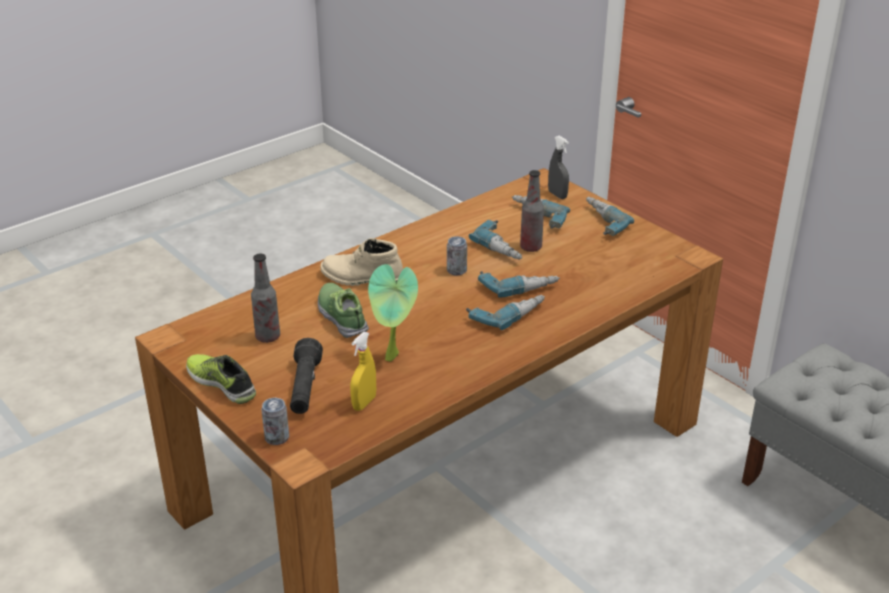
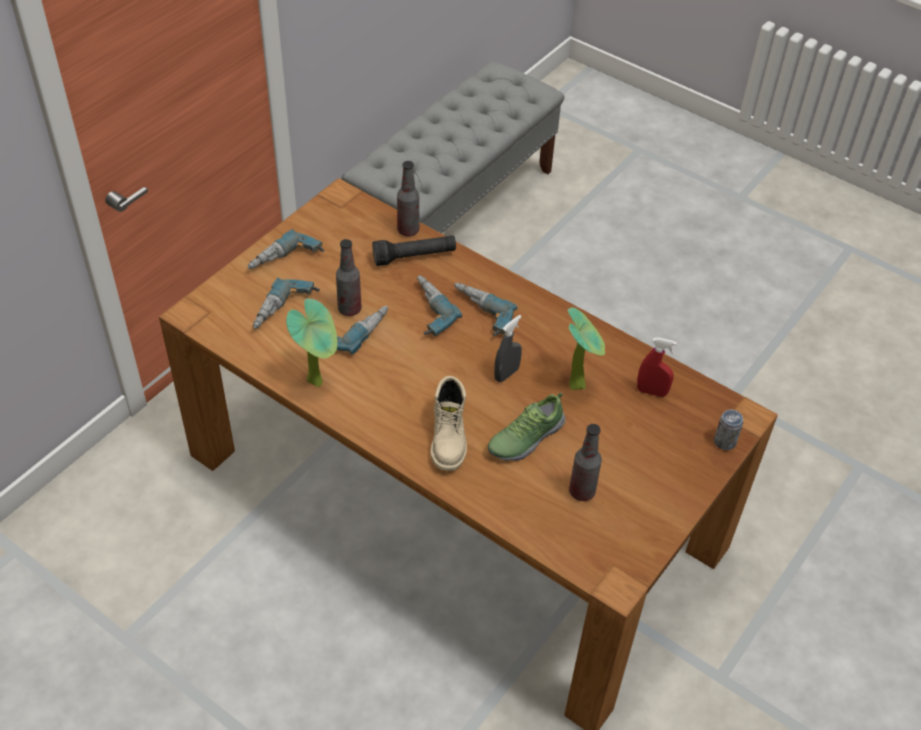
camera: 105 degrees left, 15 degrees up
(222, 383) = (669, 507): shoe -> none
(305, 388) = (649, 439): black flashlight -> black flashlight (414, 257)
(364, 403) = (652, 391): yellow spray bottle -> red spray bottle
(450, 227) = (318, 380): none -> potted plant
(456, 271) = (411, 361): can -> none
(557, 195) = (227, 298): grey spray bottle -> grey spray bottle (506, 374)
(637, 288) = (408, 230): none -> bottle

